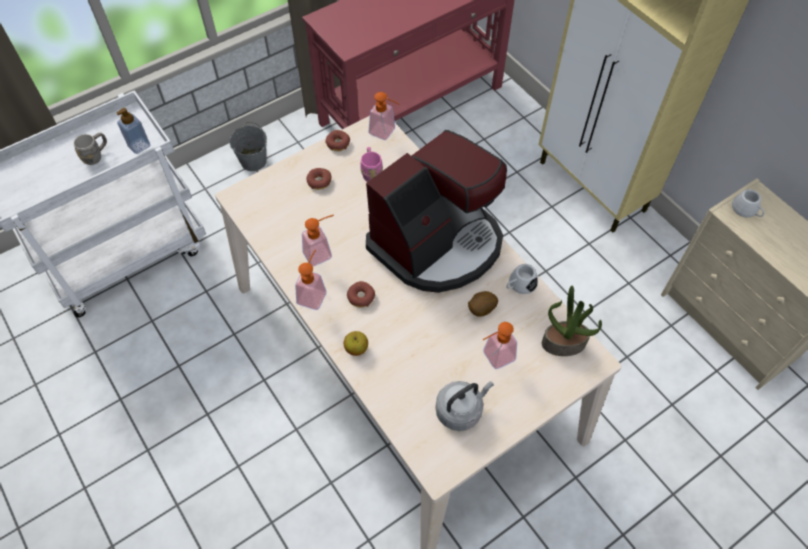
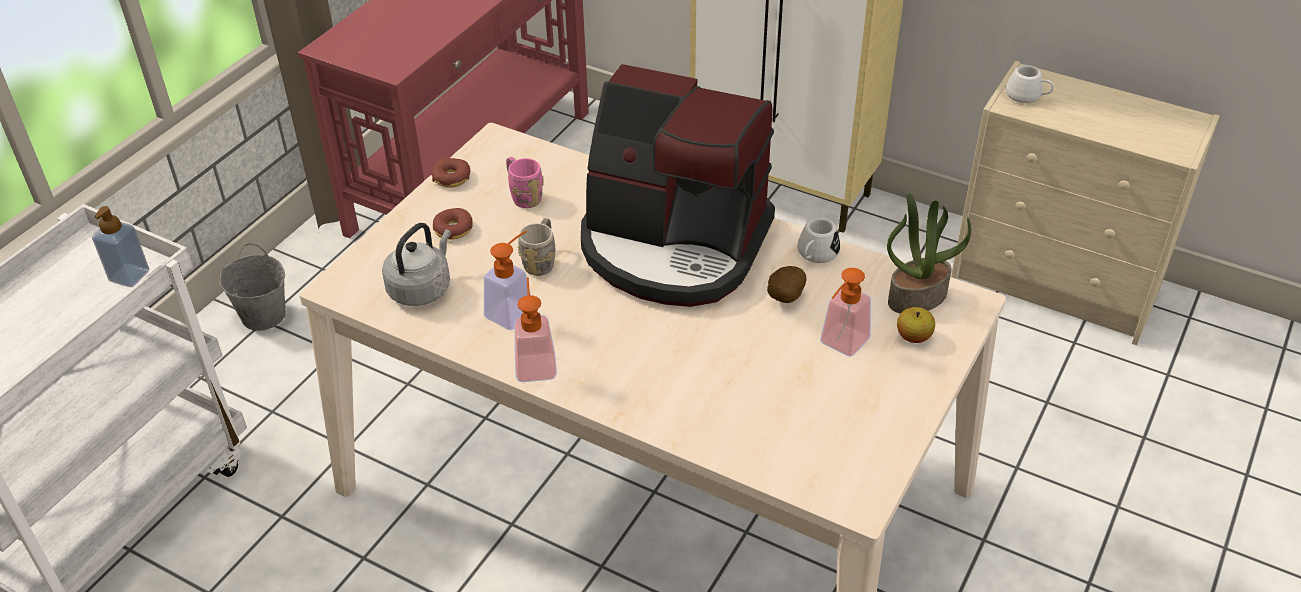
camera: 25 degrees left, 15 degrees down
(96, 155) = (61, 310): grey mug -> grey mug (541, 261)
(356, 348) = (643, 403): apple -> apple (913, 337)
(361, 297) = (608, 342): donut -> none
(386, 133) = (514, 146): soap dispenser -> none
(437, 244) = (674, 246): coffee machine -> coffee machine turned 90 degrees clockwise
(460, 410) = (838, 420): grey kettle -> grey kettle (421, 288)

